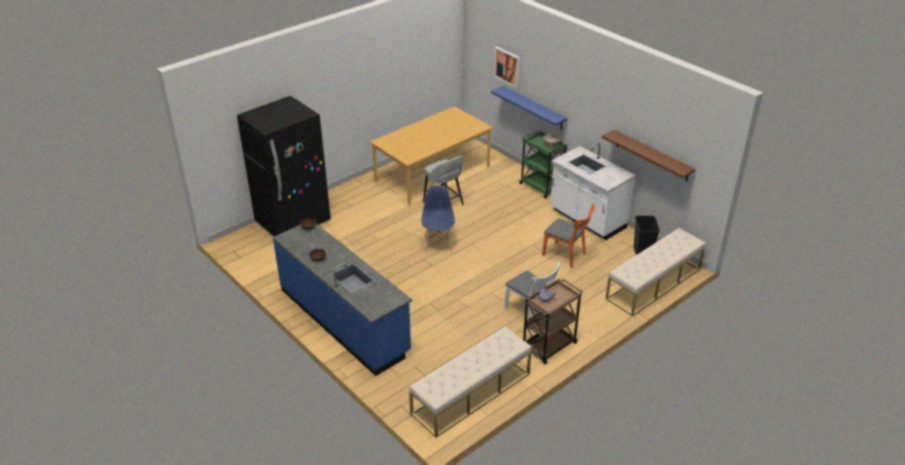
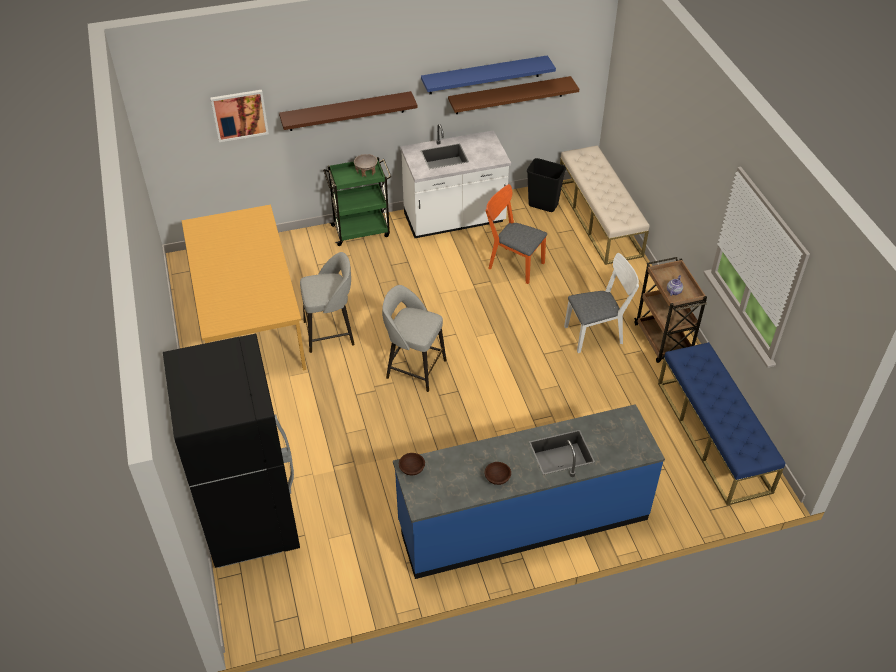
camera: 65 degrees left, 10 degrees up
(438, 243) = (414, 368): blue chair -> grey stool
(471, 393) = (713, 436): beige bench -> blue bench
(533, 108) = (304, 144): blue shelf -> blue shelf (484, 75)
(557, 100) = (346, 111): none -> brown shelf
(566, 256) = (512, 264): orange chair -> orange chair turned 120 degrees counterclockwise

